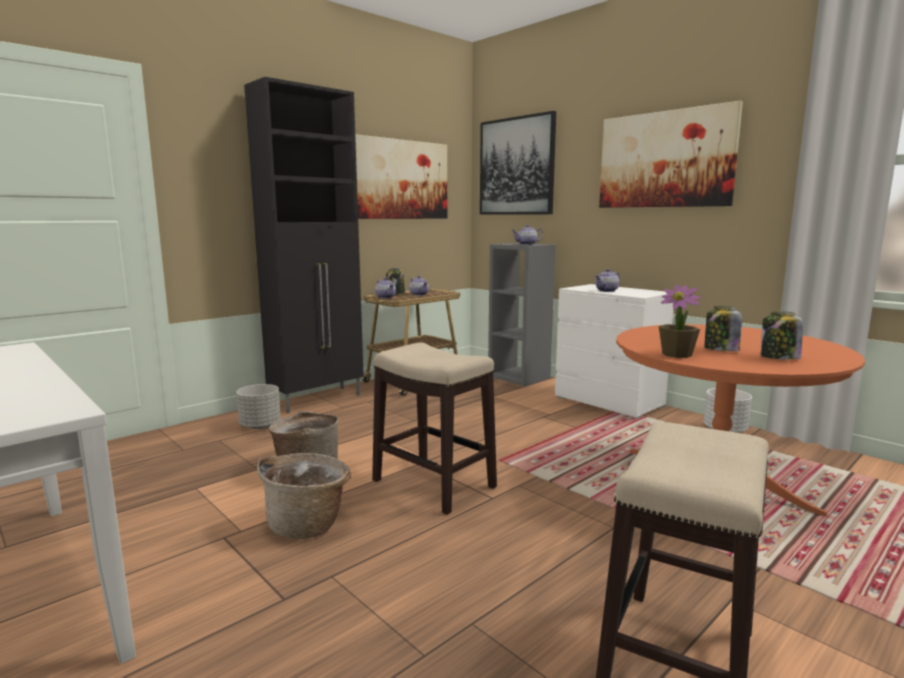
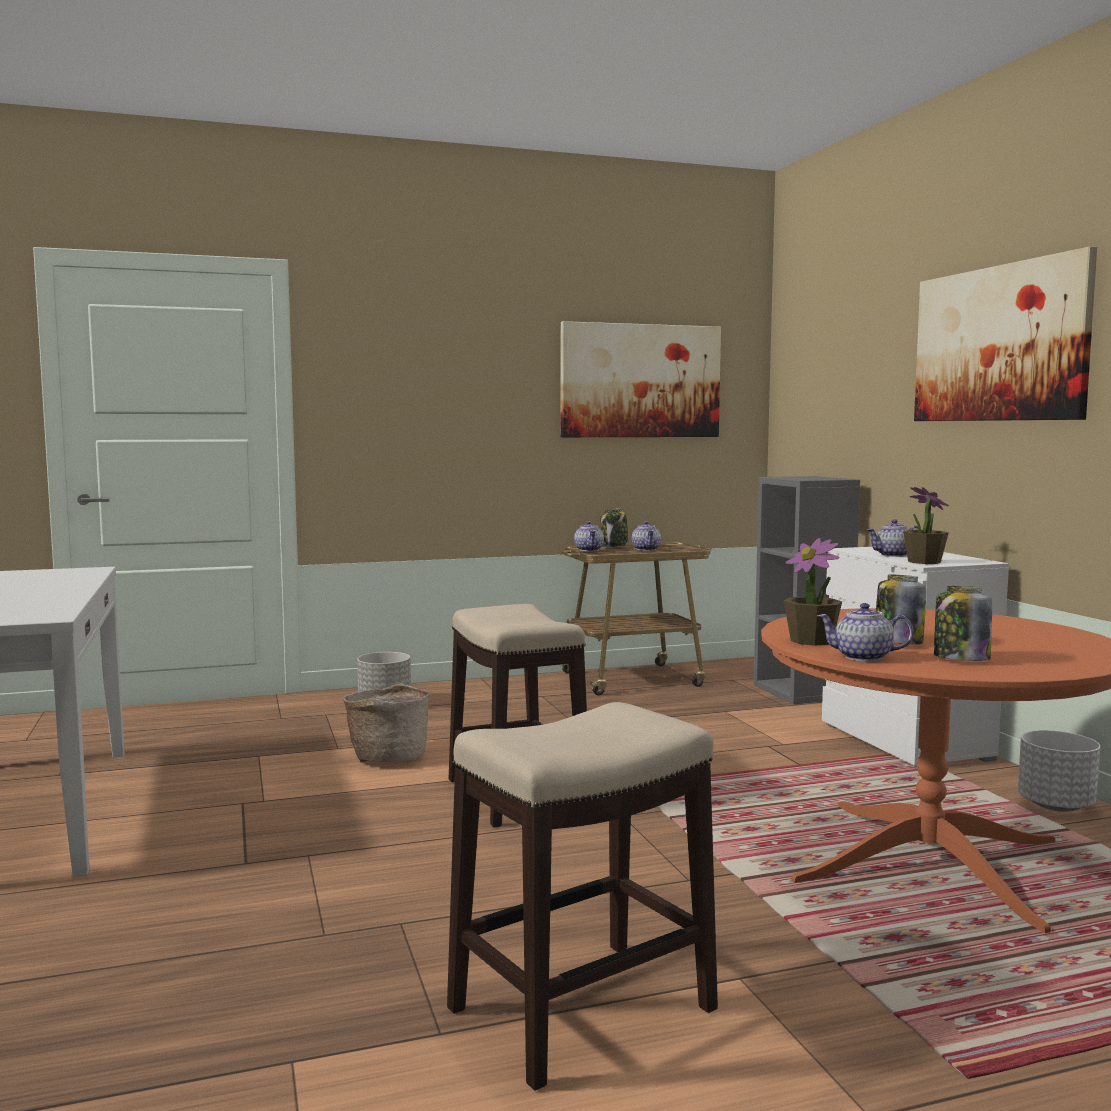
camera: 25 degrees right, 5 degrees down
(308, 524) = (333, 807): basket -> none
(318, 399) = (482, 686): black cabinet -> none
(516, 166) = (820, 356): picture -> none
(527, 244) = (812, 478): teapot -> teapot (862, 657)
(635, 294) = (924, 562): none -> potted plant

